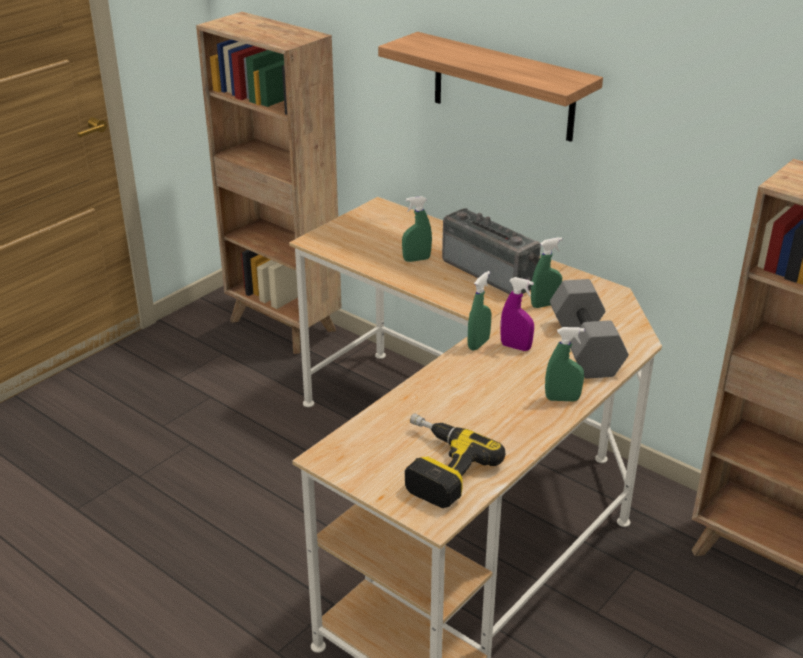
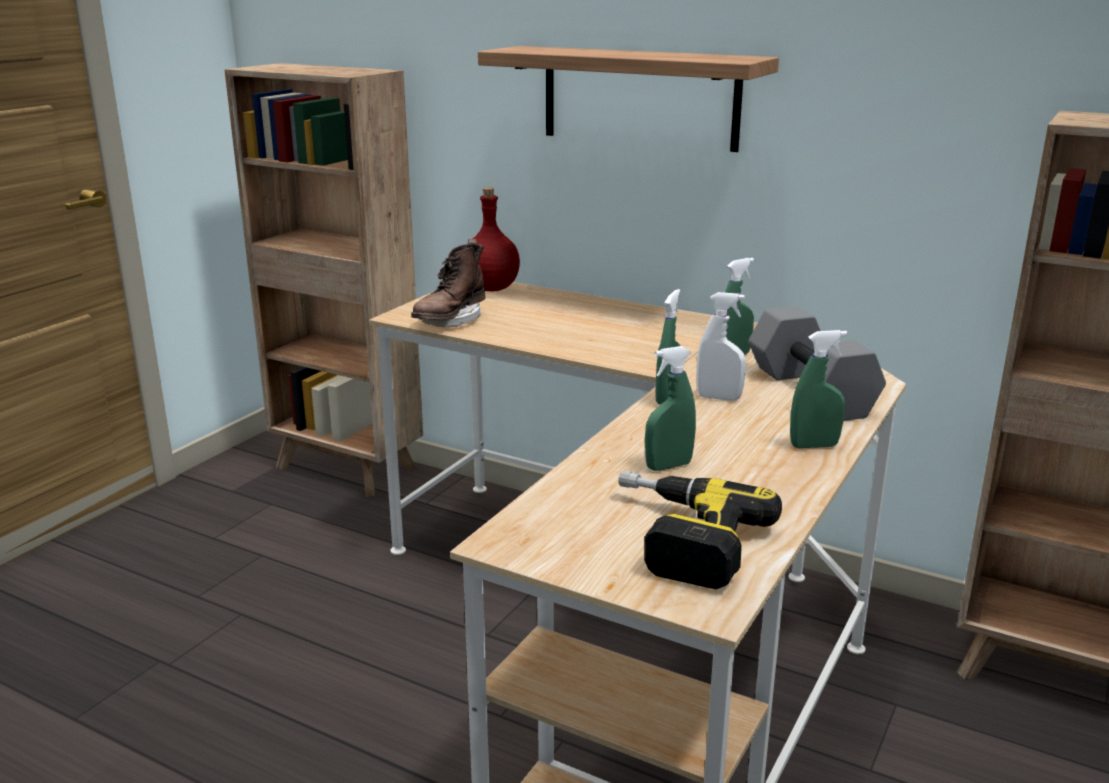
camera: 10 degrees left, 10 degrees down
(347, 249) = (450, 321): none -> brown boot
(388, 214) = (490, 288): none -> red bottle
(416, 259) = (545, 325): green spray bottle -> green spray bottle (668, 466)
(492, 272) = (649, 330): radio -> none
(515, 347) = (719, 398): purple spray bottle -> white spray bottle

